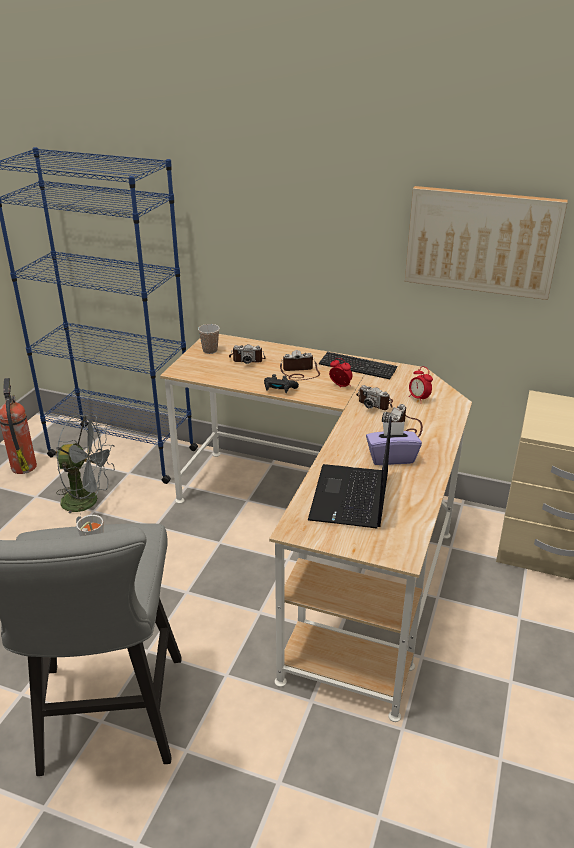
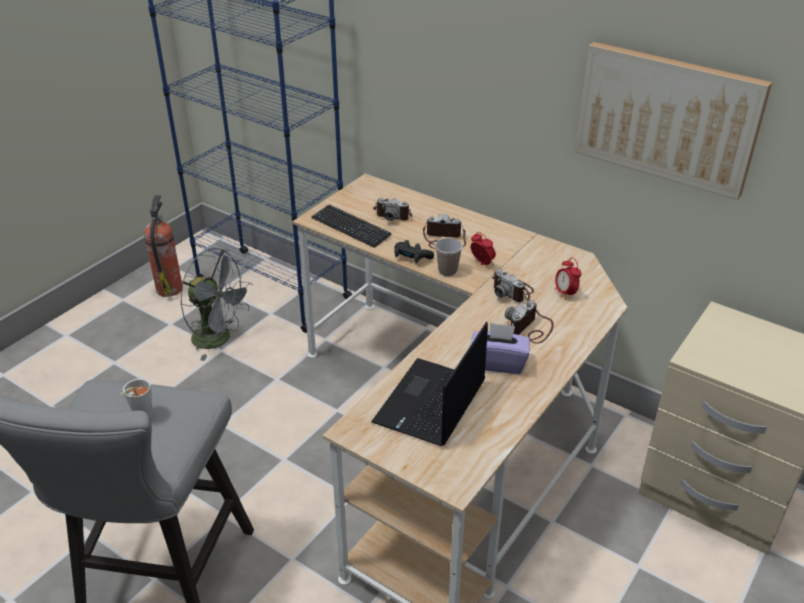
camera: 15 degrees right, 5 degrees up
(210, 350) = (358, 198): cup -> cup (447, 271)
(357, 367) = (513, 242): keyboard -> keyboard (351, 227)

